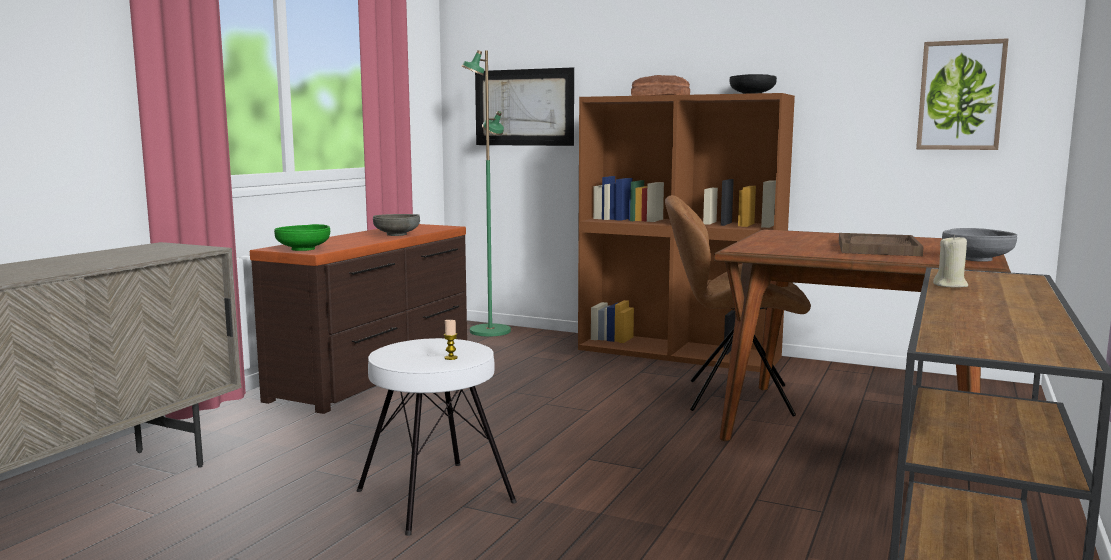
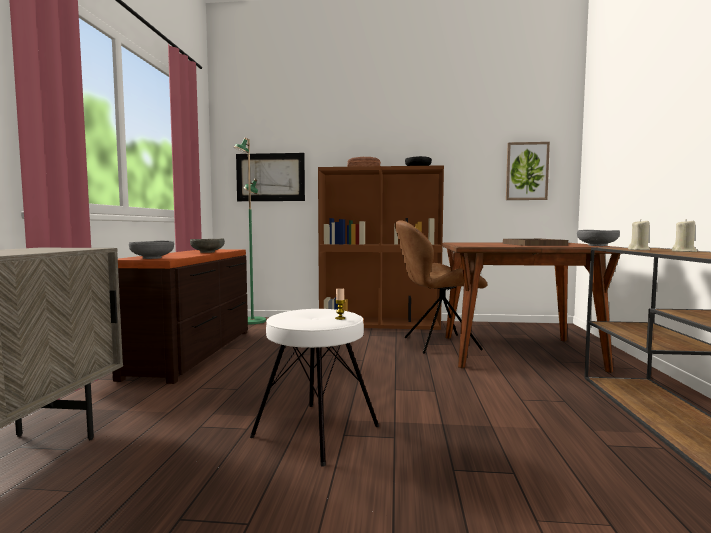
camera: 20 degrees left, 5 degrees down
(303, 249) = (152, 258): green bowl -> grey bowl
(1006, 296) = (684, 251): none -> beige candle

